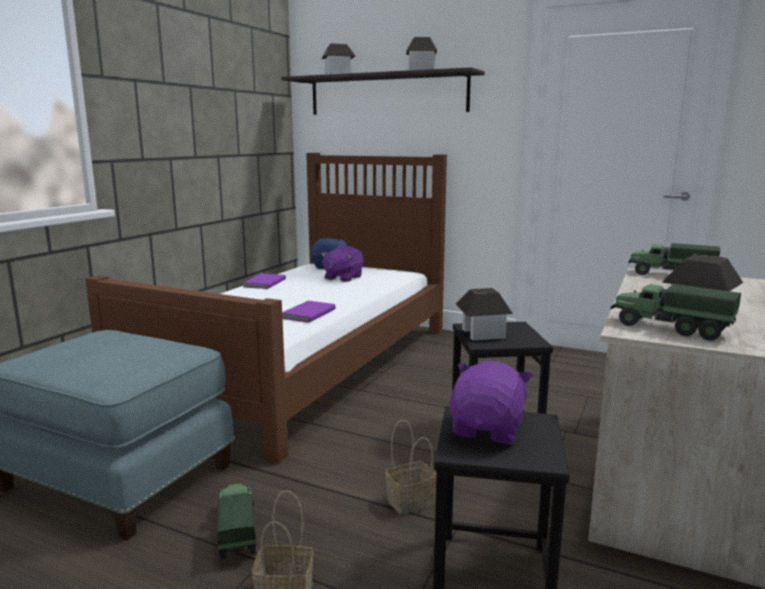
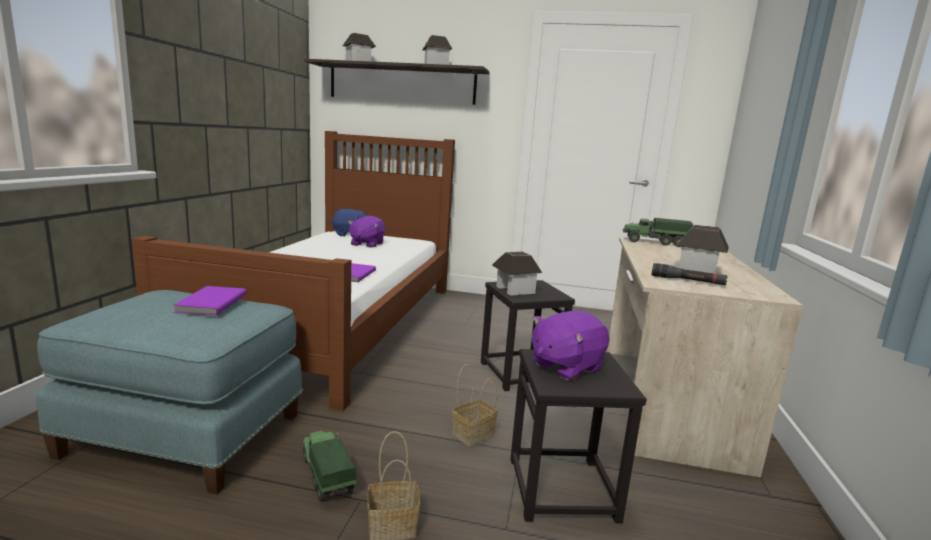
camera: 15 degrees left, 0 degrees up
(263, 283) = (295, 248): purple book -> purple book (209, 303)
(488, 429) = (565, 366): purple plush toy -> purple plush toy turned 135 degrees counterclockwise
(669, 328) = (687, 281): toy truck -> black flashlight

